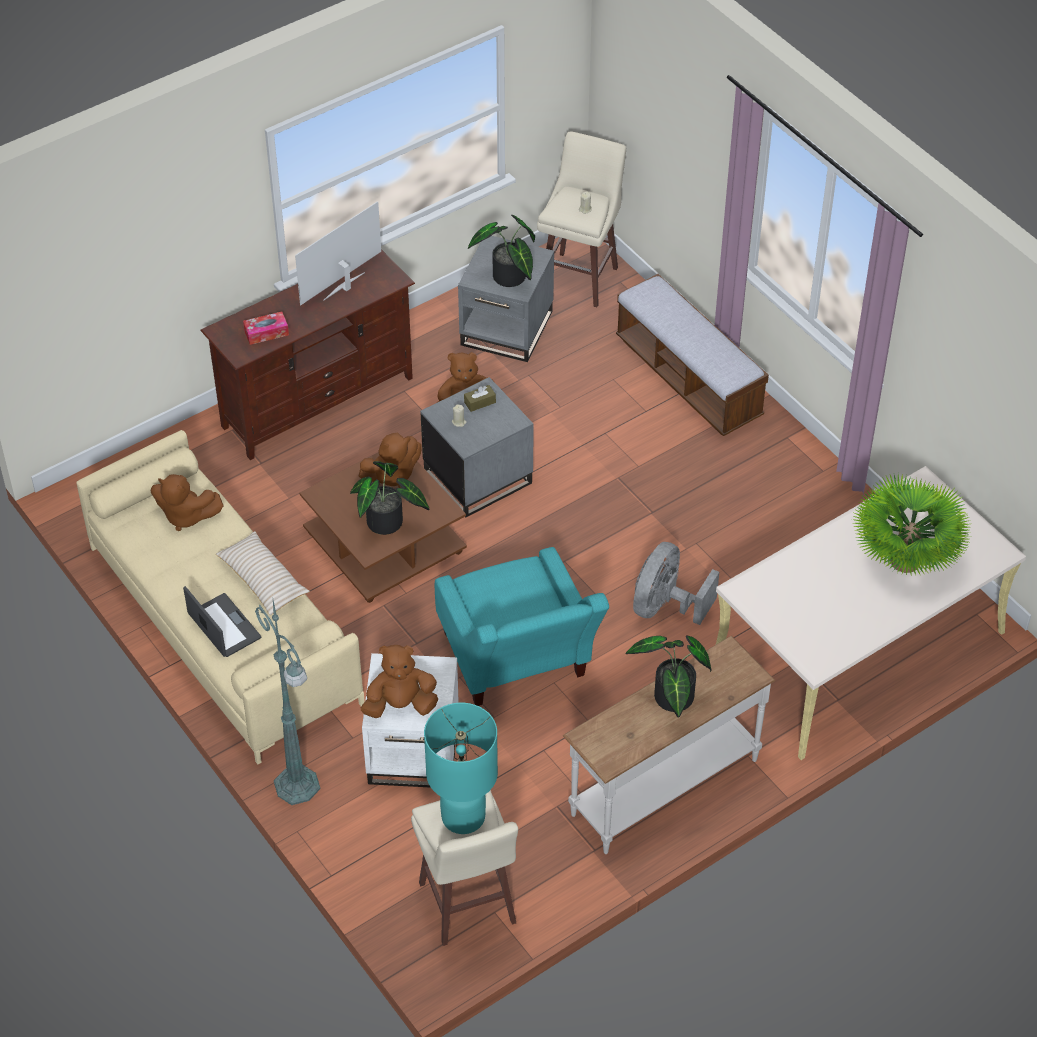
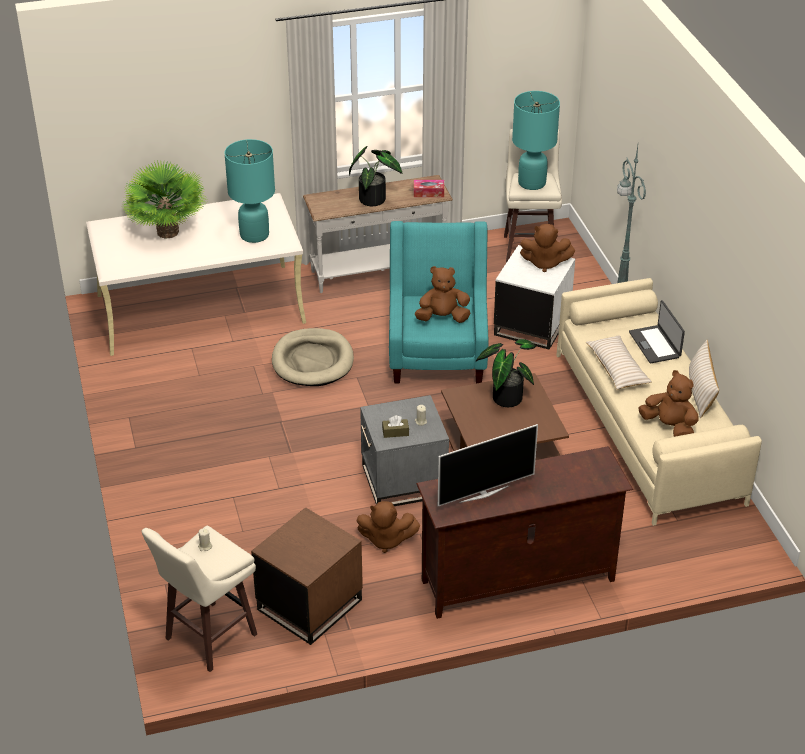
camera: 160 degrees left, 10 degrees down
(156, 571) = (700, 392): none -> beige pillow
(266, 333) = (571, 469): tissue box -> tissue box (428, 192)
(392, 475) = (487, 429): brown plush toy -> brown plush toy (442, 318)
(507, 328) = (309, 604): grey side table -> brown side table
(508, 279) = (311, 532): potted plant -> none
(665, 606) = (312, 361): grey fan -> beige dog bed
(688, 378) = (178, 514): bench -> none
(791, 587) = (254, 235): none -> turquoise table lamp

